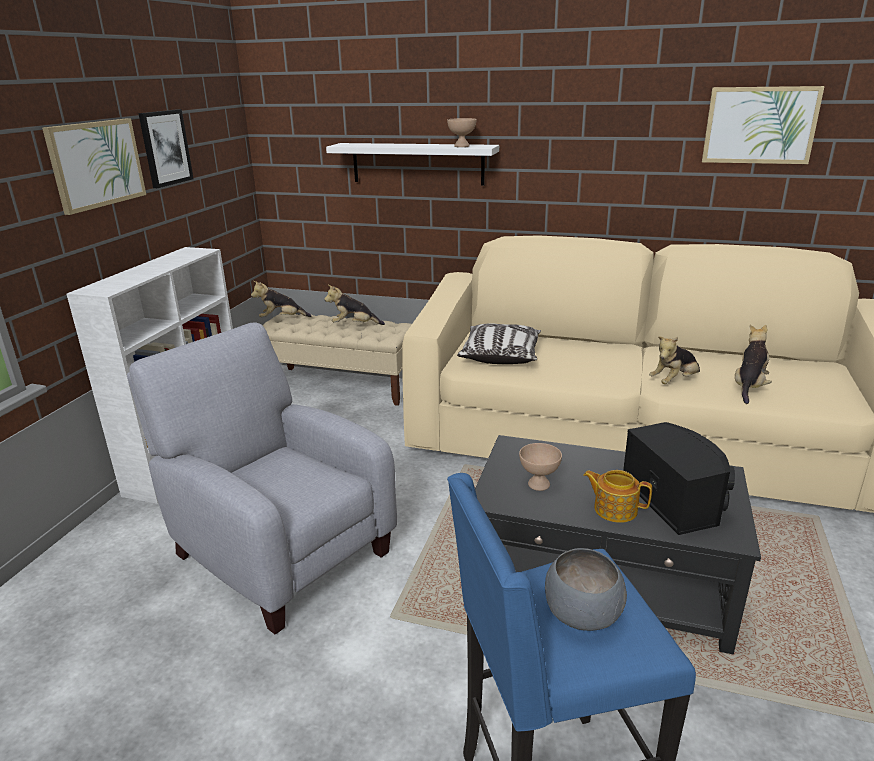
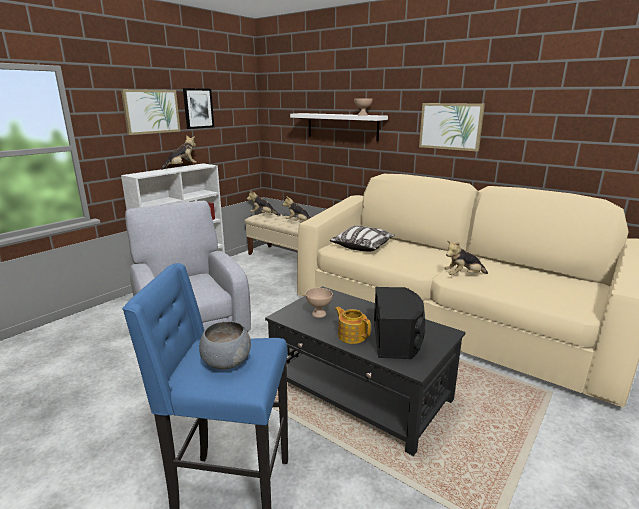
camera: 20 degrees right, 5 degrees down
(749, 387) = (515, 287): plush toy -> plush toy (182, 167)
(759, 125) = (557, 104): picture -> picture (450, 126)

